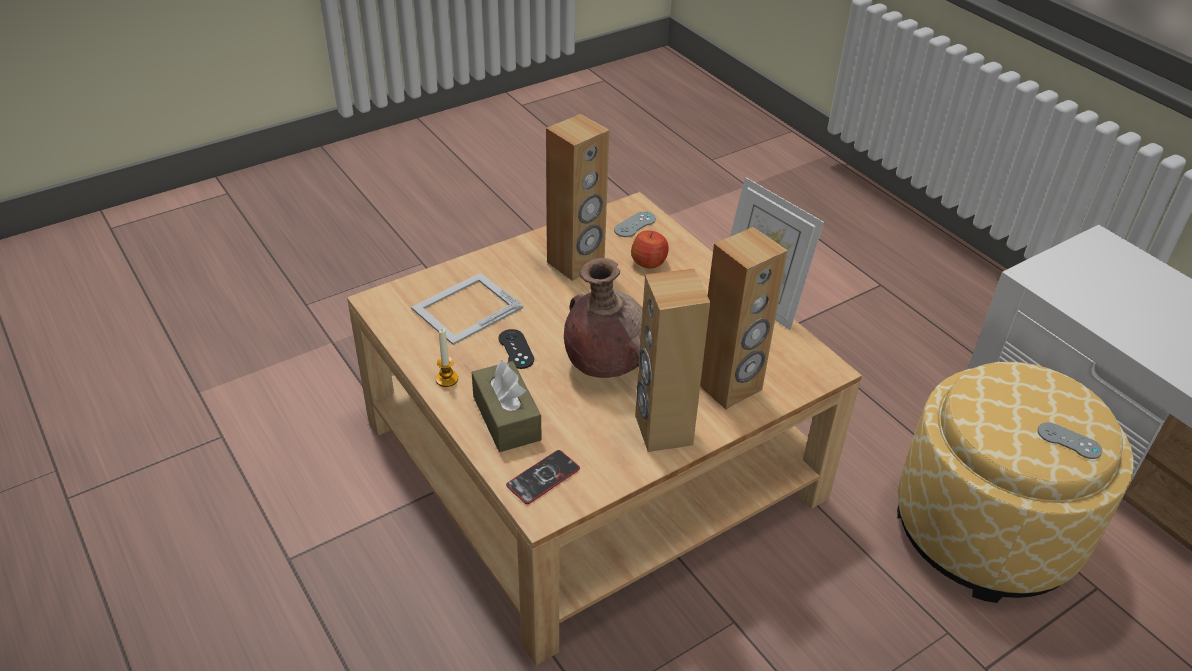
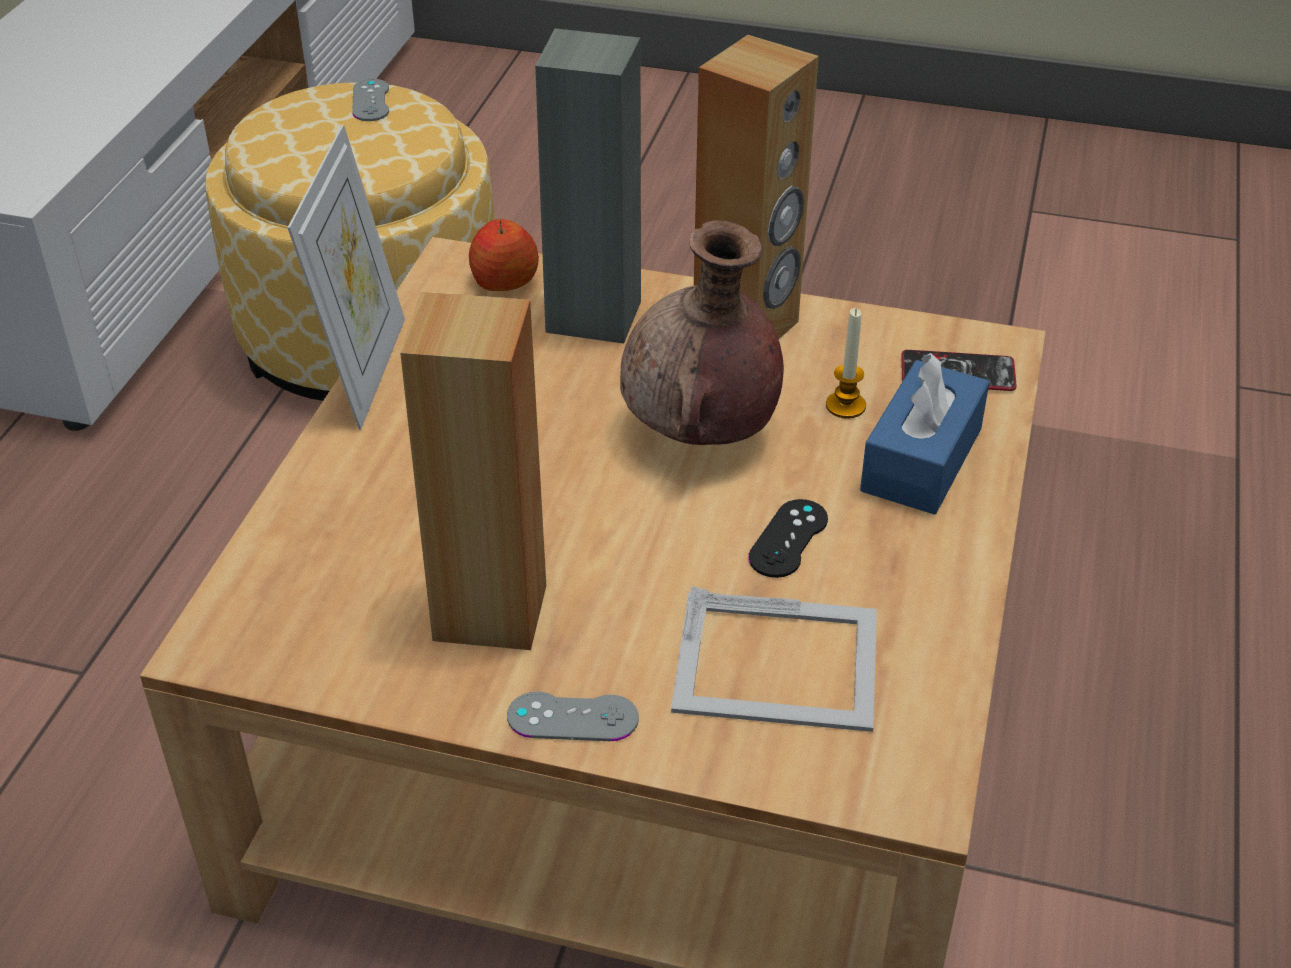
camera: 130 degrees left, 0 degrees up
(446, 379) = (946, 565): candle -> candle (845, 406)
(506, 418) = (921, 460): brown tissue box -> blue tissue box
(635, 224) = (279, 610): grey game controller -> grey game controller (572, 717)
(649, 262) = (385, 529): apple -> apple (504, 280)
(730, 387) = (594, 315): brown speaker -> grey speaker

